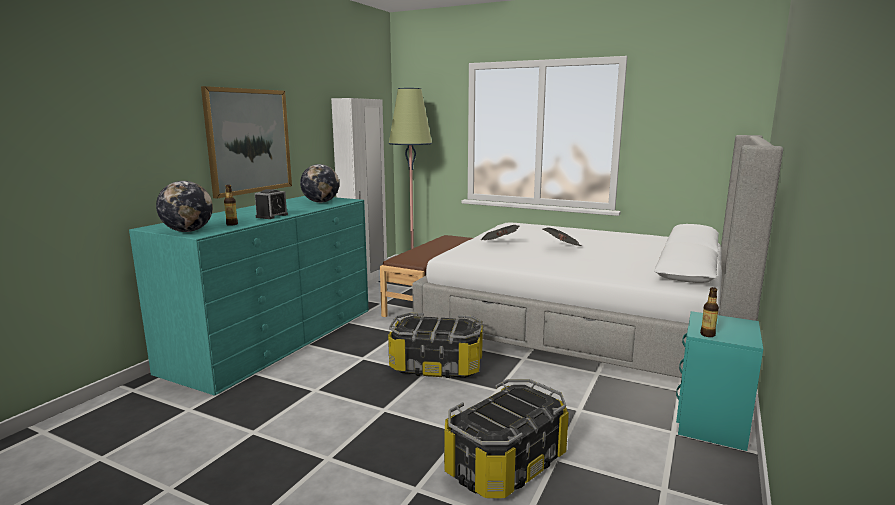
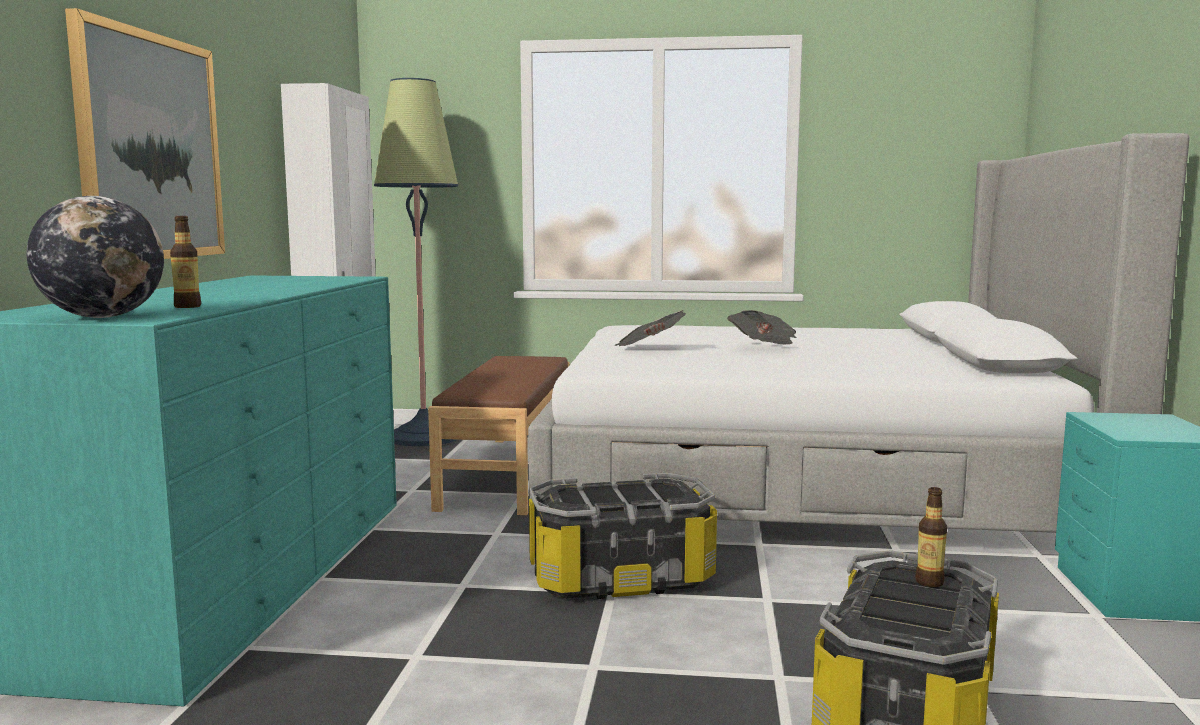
camera: 20 degrees left, 5 degrees down
(272, 216) = (250, 296): alarm clock -> none
(321, 202) = (307, 280): globe -> none
(707, 334) = (1141, 435): bottle -> bottle (929, 582)

